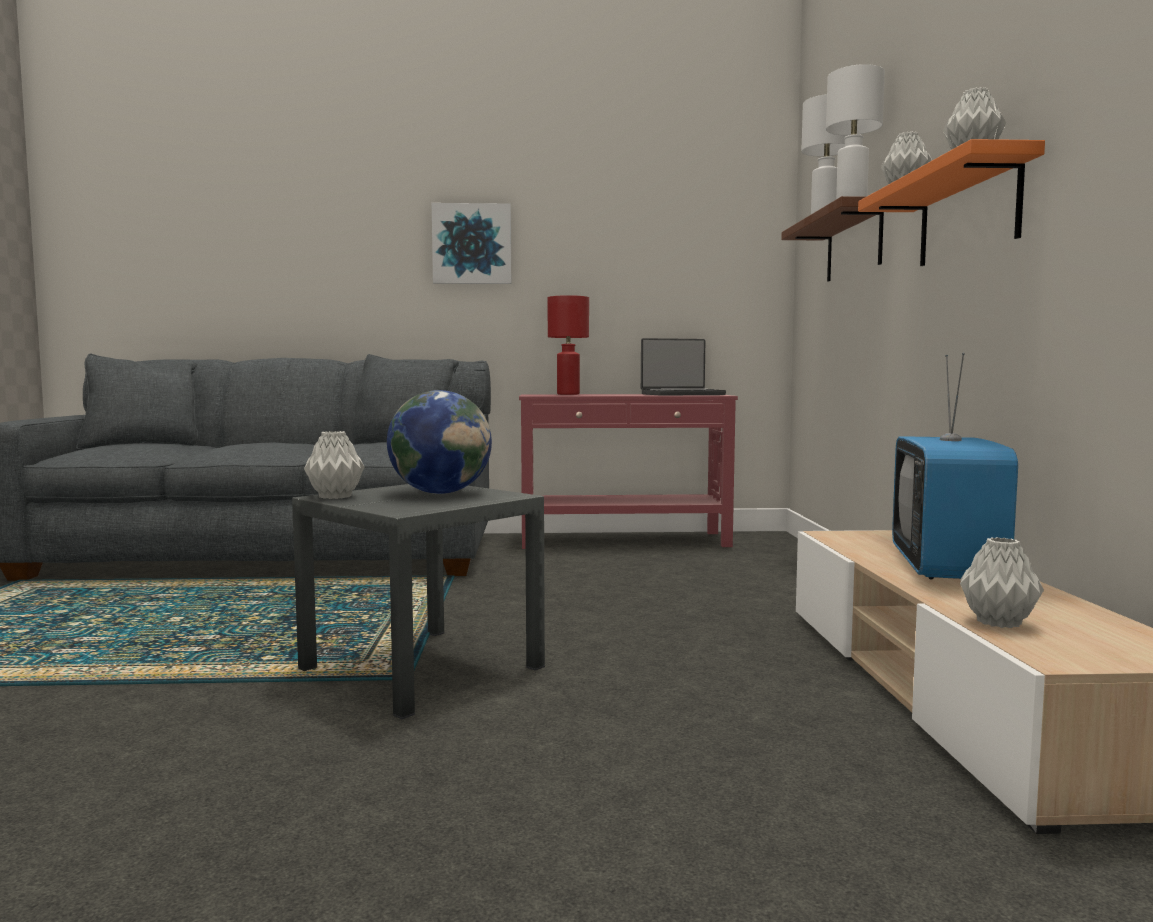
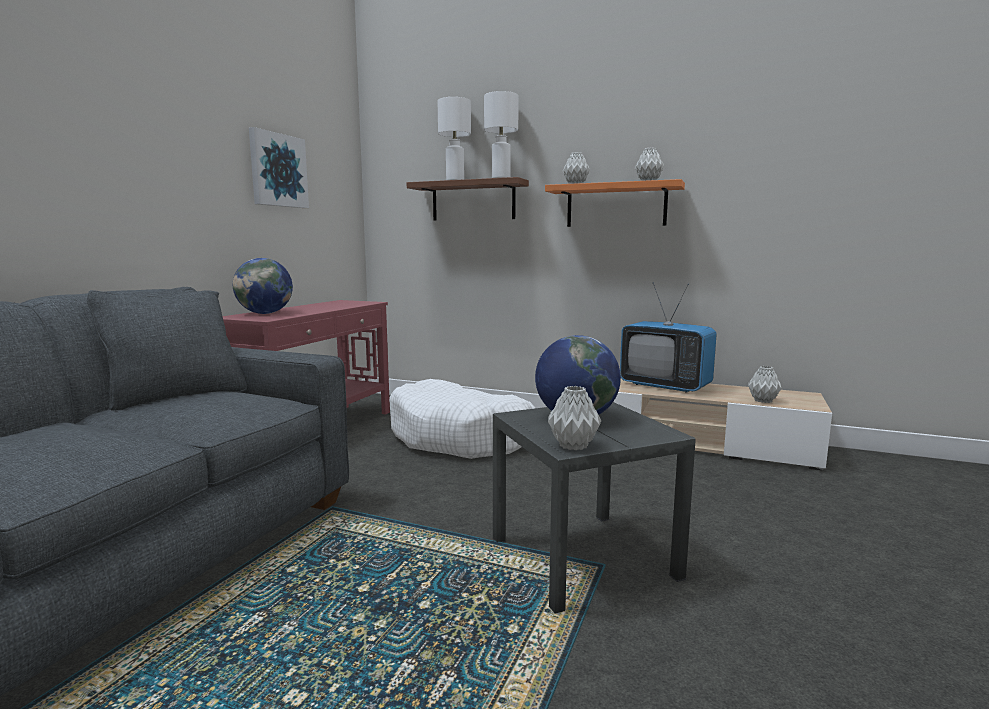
camera: 65 degrees left, 5 degrees up
(472, 244) = (139, 151): picture -> picture (278, 170)
(568, 394) = (265, 313): red table lamp -> globe
(682, 394) = (339, 304): laptop -> none
(702, 581) = (461, 437): none -> white dog bed

